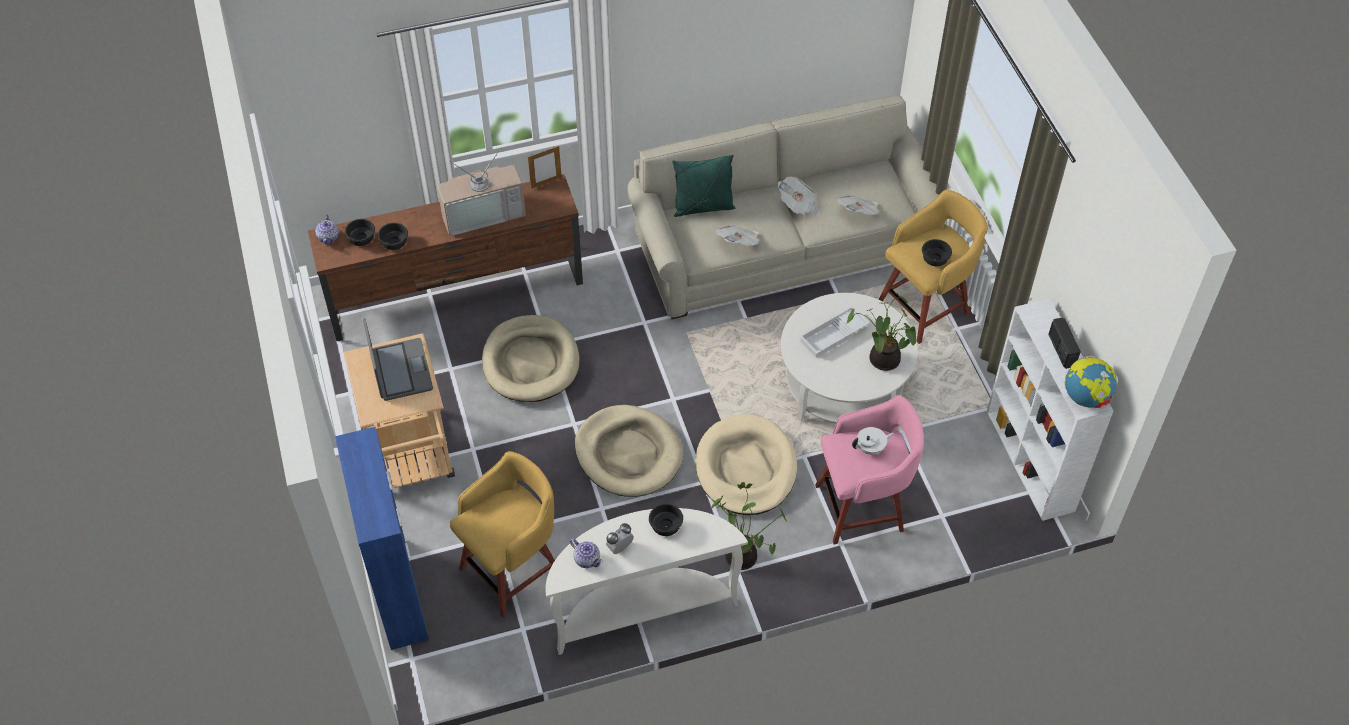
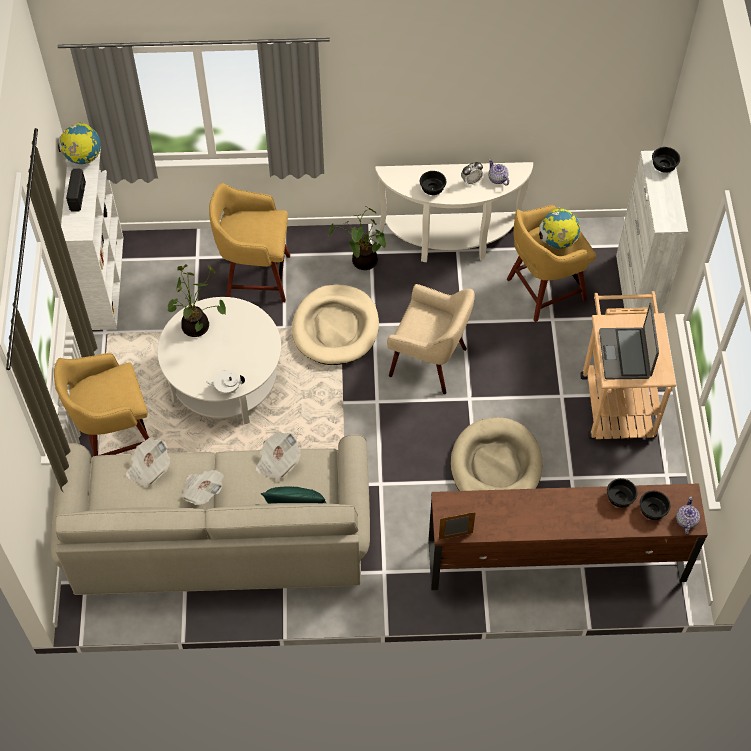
camera: 165 degrees left, 5 degrees up
(398, 592) = (636, 293): blue cabinet -> white cabinet
(483, 212) = (526, 514): television -> none
(498, 519) = (557, 241): none -> globe
(628, 454) = (429, 361): beige dog bed -> beige armchair
(833, 336) = (228, 358): white tray -> none
(862, 507) = (255, 276): pink stool -> yellow stool
(871, 448) = (249, 231): white teapot -> white teapot (227, 388)
(934, 259) = (110, 382): black bowl -> black bowl (664, 166)

